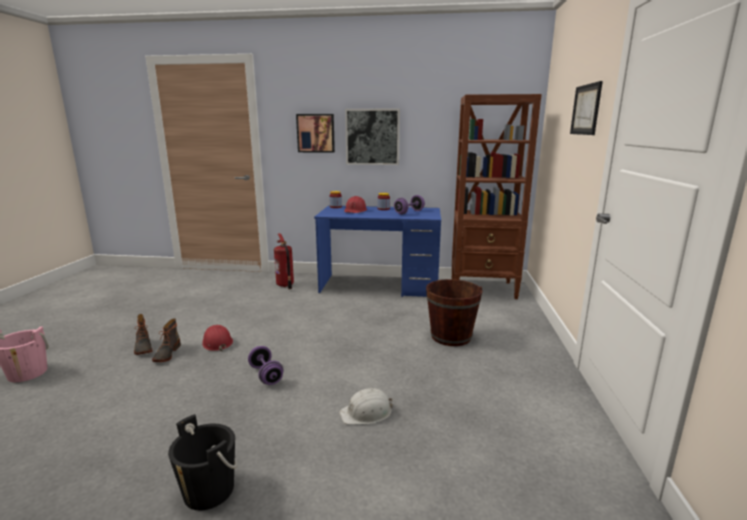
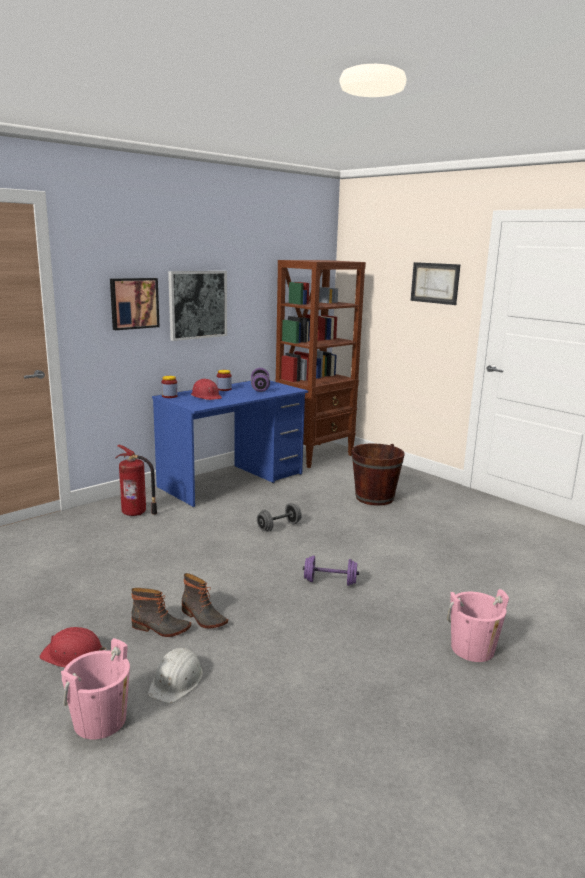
camera: 50 degrees left, 0 degrees up
(209, 490) = (472, 649): black bucket -> pink bucket
(217, 342) = (222, 586): red hard hat -> red hard hat (73, 655)
(331, 325) = (279, 527): none -> grey dumbbell
(367, 413) = (441, 564): white hard hat -> white hard hat (176, 681)

